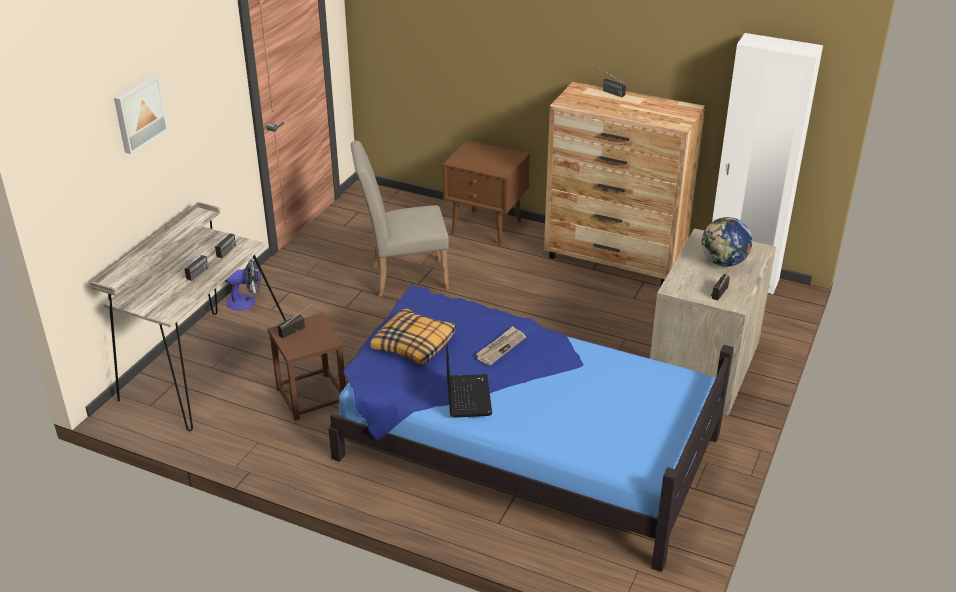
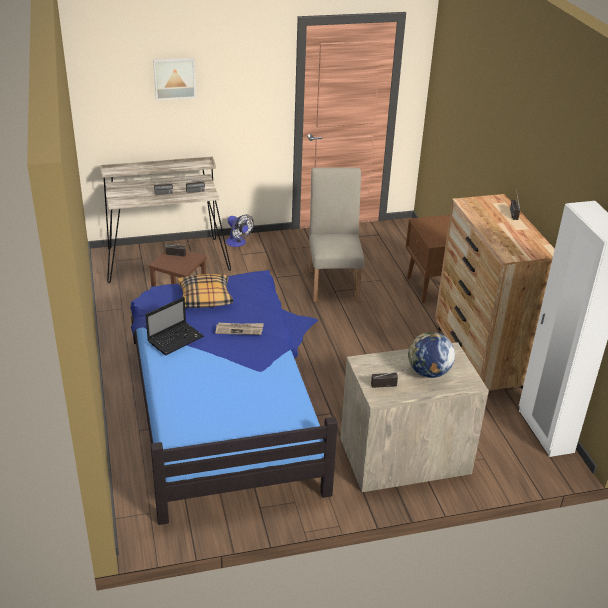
camera: 50 degrees right, 0 degrees up
(403, 277) = (333, 282): beige chair -> beige chair turned 45 degrees clockwise

